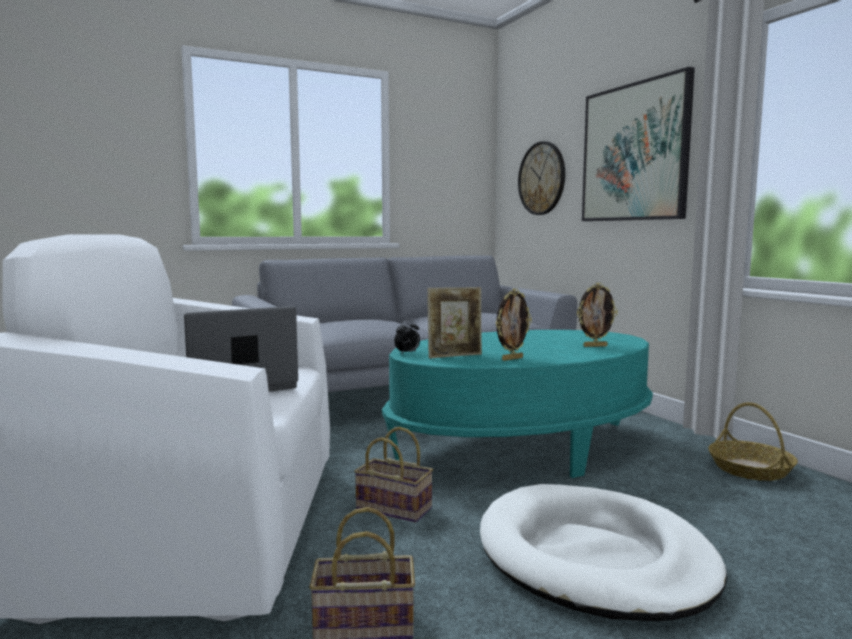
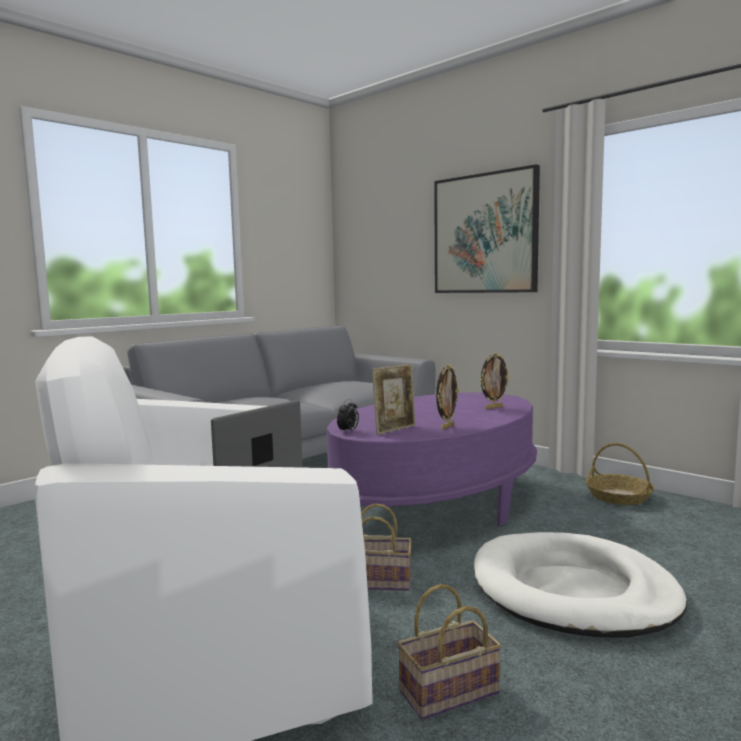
camera: 20 degrees left, 0 degrees up
(522, 447) = (436, 505): turquoise coffee table -> purple coffee table
(542, 178) = (387, 252): wall clock -> none

